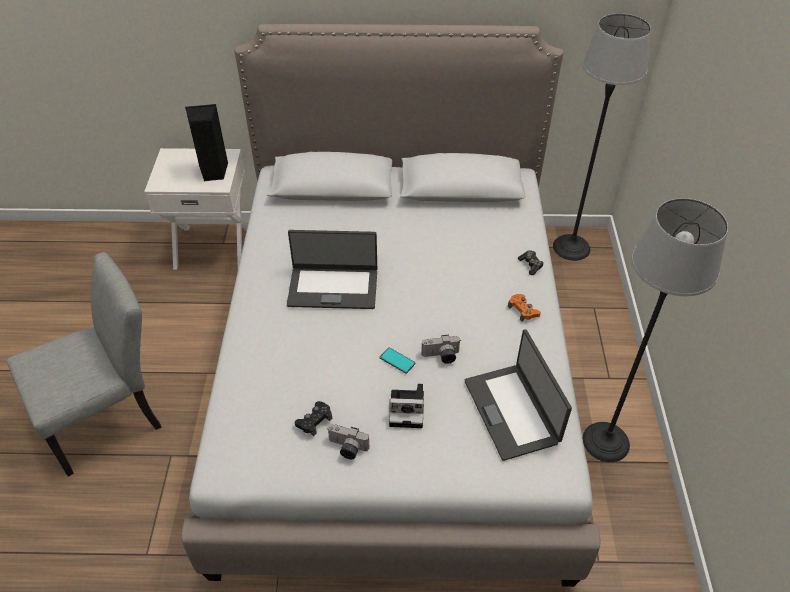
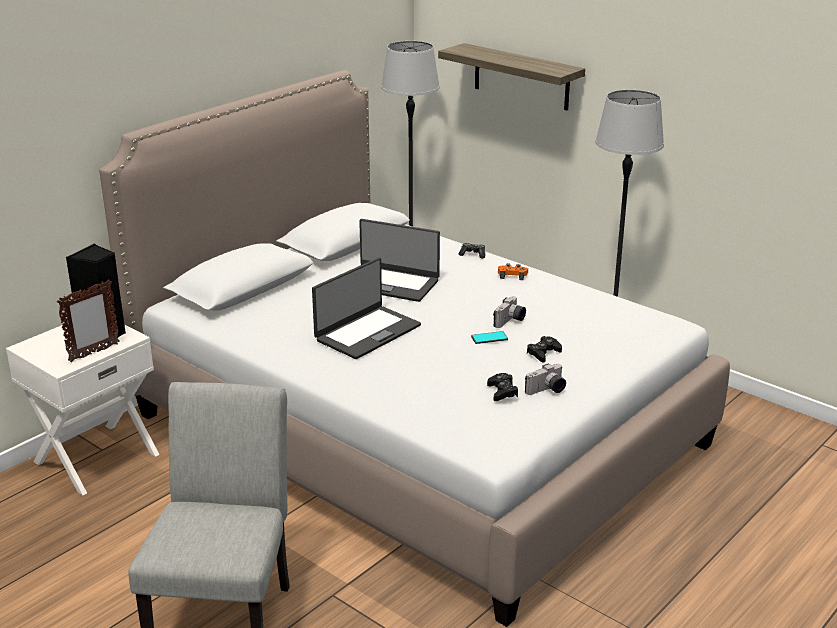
camera: 50 degrees left, 20 degrees down
(186, 184) = (94, 353): none -> picture frame
(408, 409) = (543, 353): camera -> black game controller
(512, 411) = (599, 317): laptop -> laptop (390, 283)
(700, 114) = (521, 77): none -> shelf

